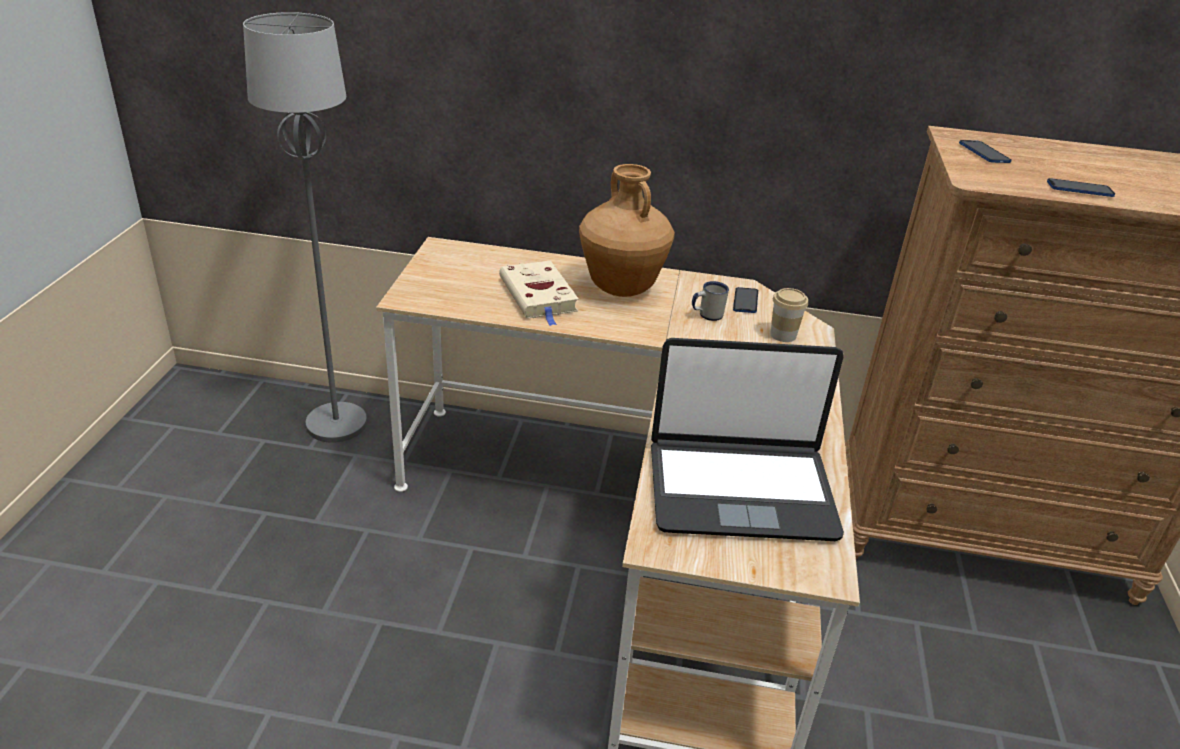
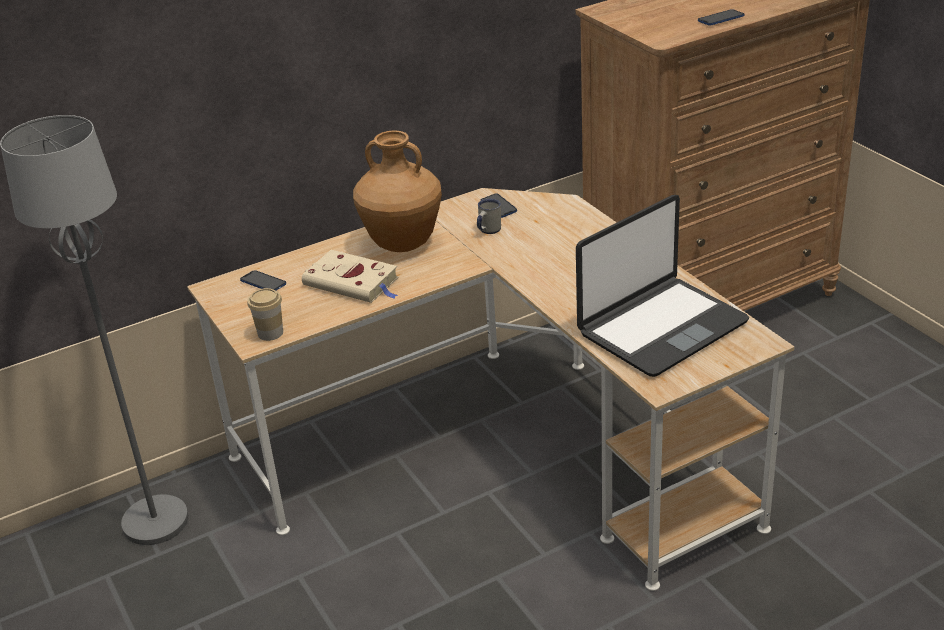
camera: 35 degrees left, 0 degrees up
(783, 335) = (554, 217): cup -> cup (270, 333)
(984, 153) = (637, 16): phone -> phone (263, 282)

